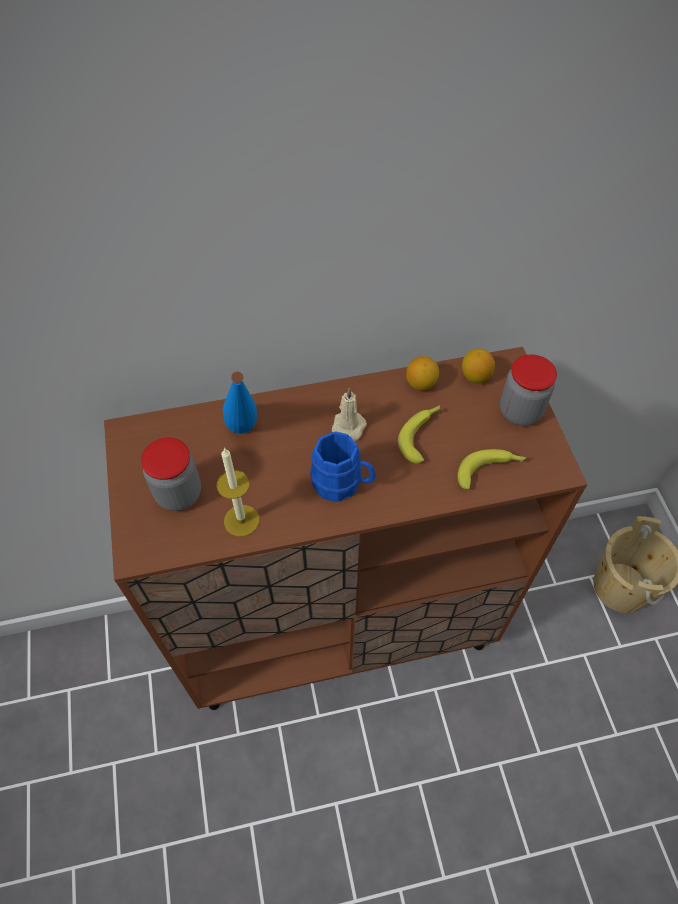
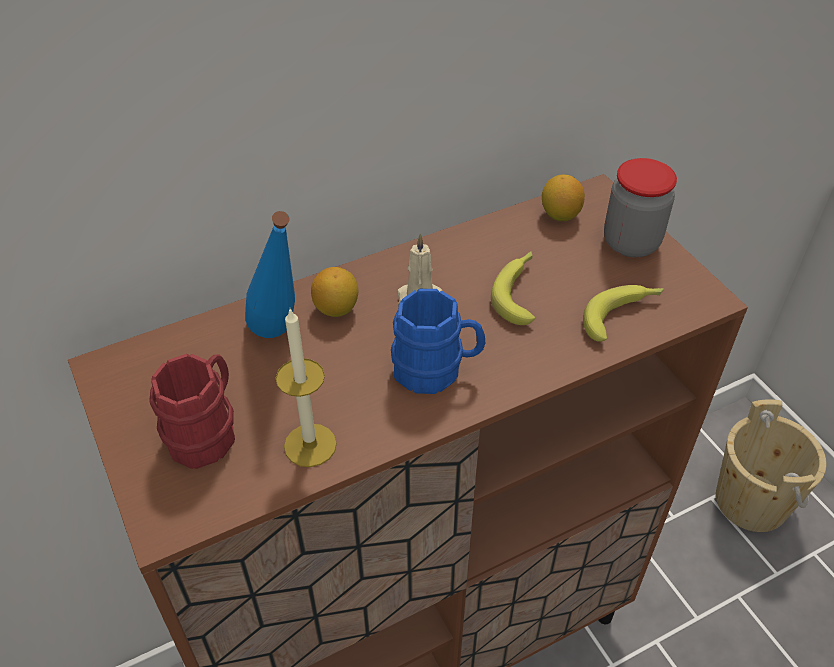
camera: 15 degrees left, 10 degrees down
(178, 494) = (207, 430): jar -> red mug
(421, 383) = (495, 235): lemon -> lemon (336, 309)

